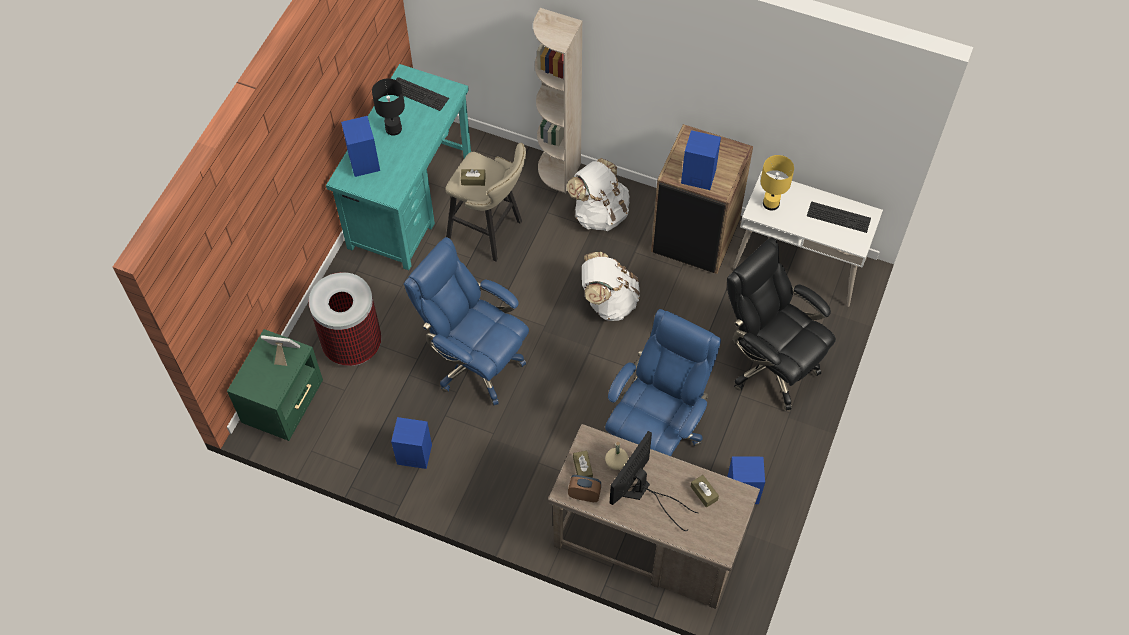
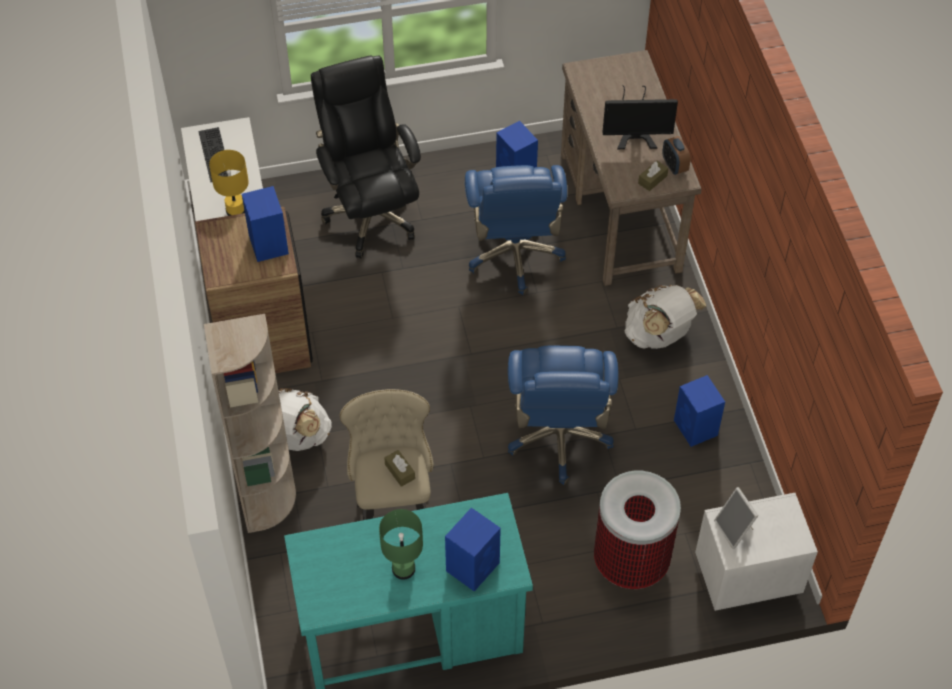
camera: 125 degrees left, 5 degrees down
(285, 404) = (745, 576): green nightstand -> white nightstand
(394, 129) = (403, 568): black table lamp -> green table lamp
(420, 93) = (331, 576): keyboard -> none
(608, 301) = (399, 370): white backpack -> white backpack (659, 335)
(616, 462) = (625, 161): beige bottle -> none
(656, 435) = (514, 257): blue office chair -> blue office chair turned 90 degrees counterclockwise
(704, 493) = (600, 93): brown tissue box -> none
(769, 364) = (371, 213): black office chair -> black office chair turned 150 degrees clockwise

